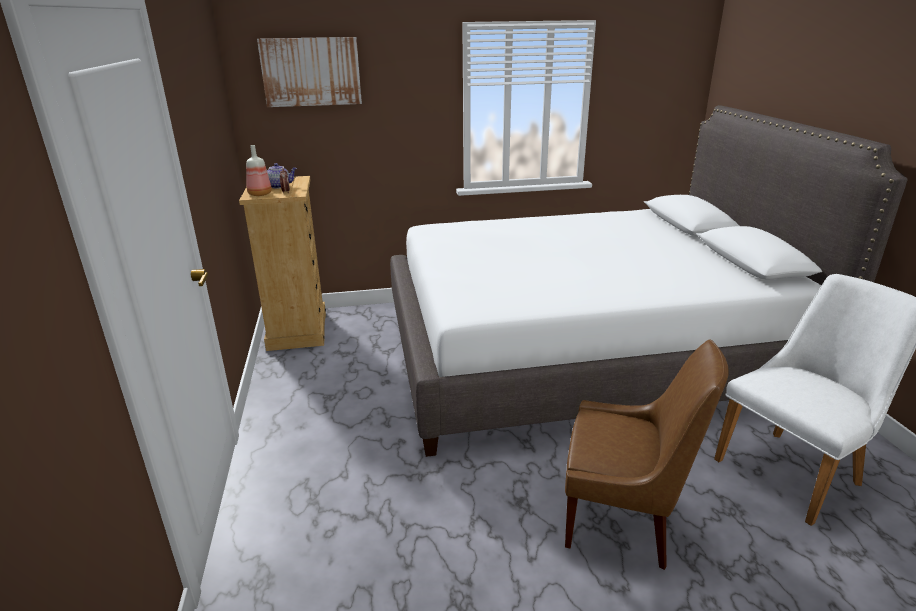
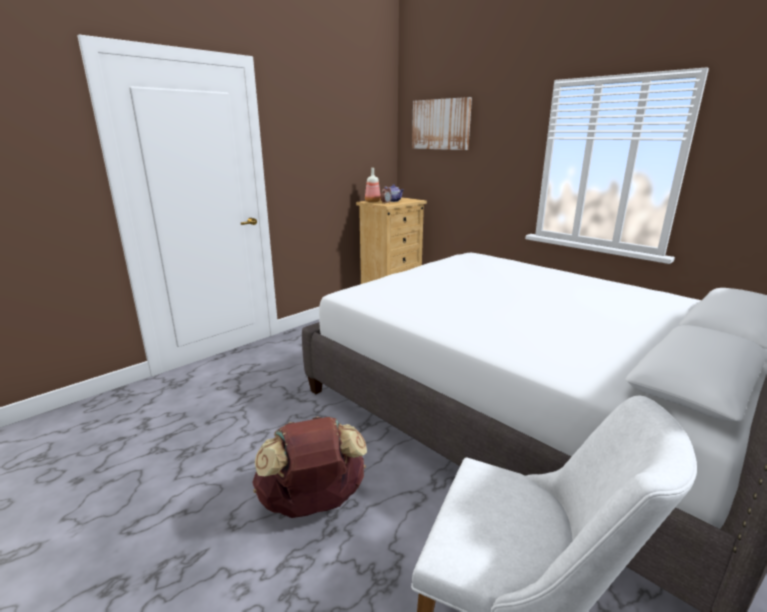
camera: 55 degrees right, 5 degrees down
(623, 520) = (313, 504): brown chair -> brown backpack

